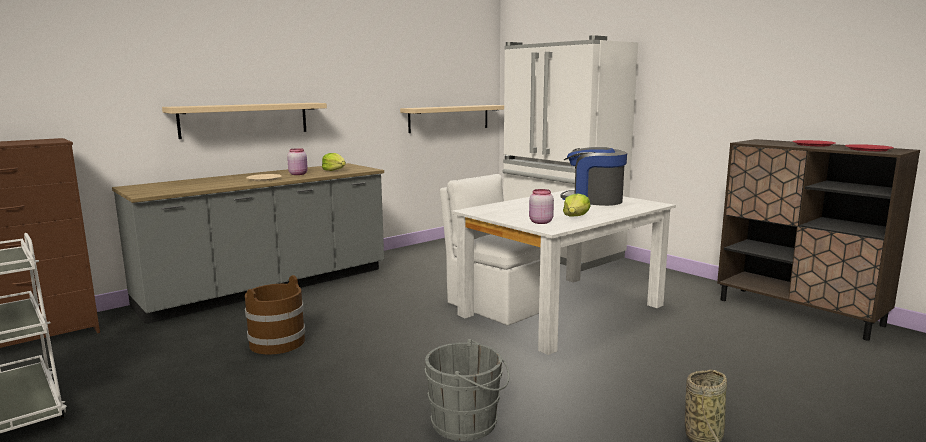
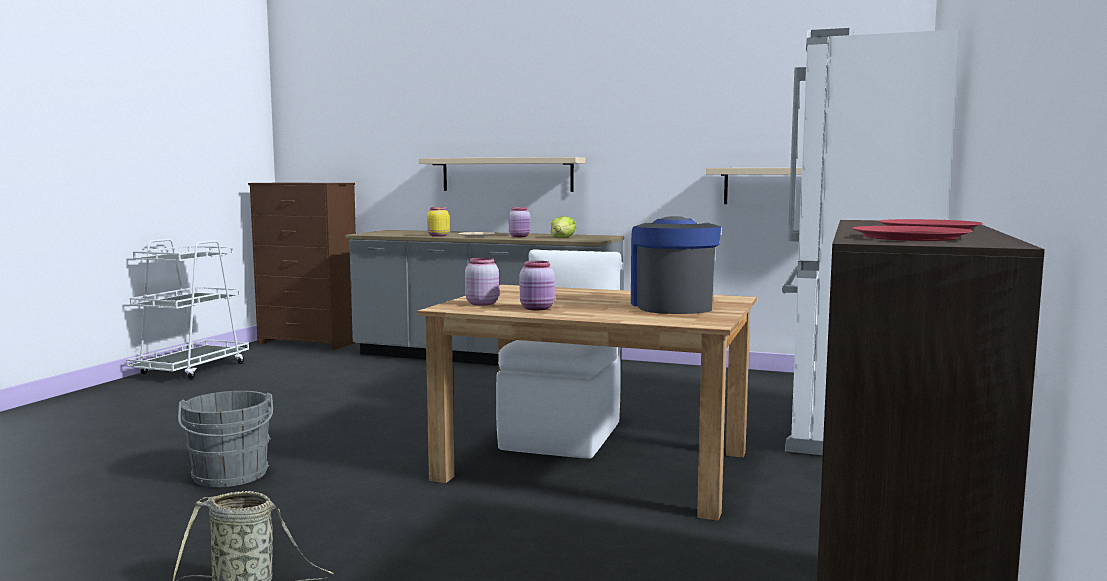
camera: 60 degrees right, 5 degrees down
(235, 184) = (437, 236): none -> yellow jar
(277, 342) = (359, 389): brown bucket -> none
(562, 310) = (592, 466): white dining table -> brown dining table
(575, 217) = (538, 308): lettuce -> pink jar

